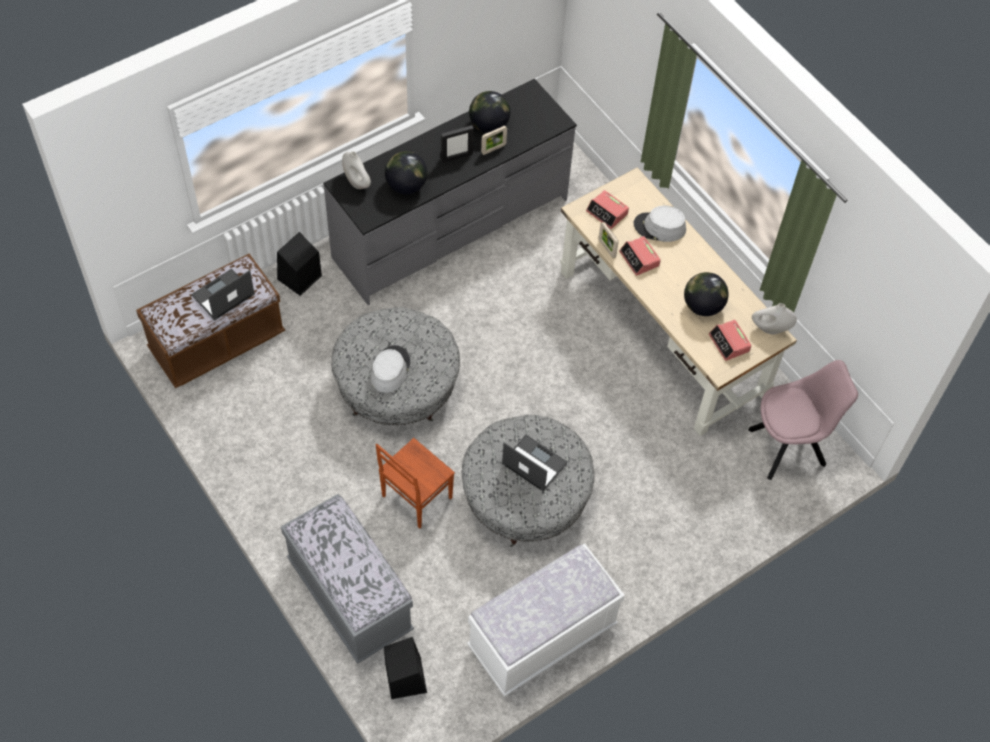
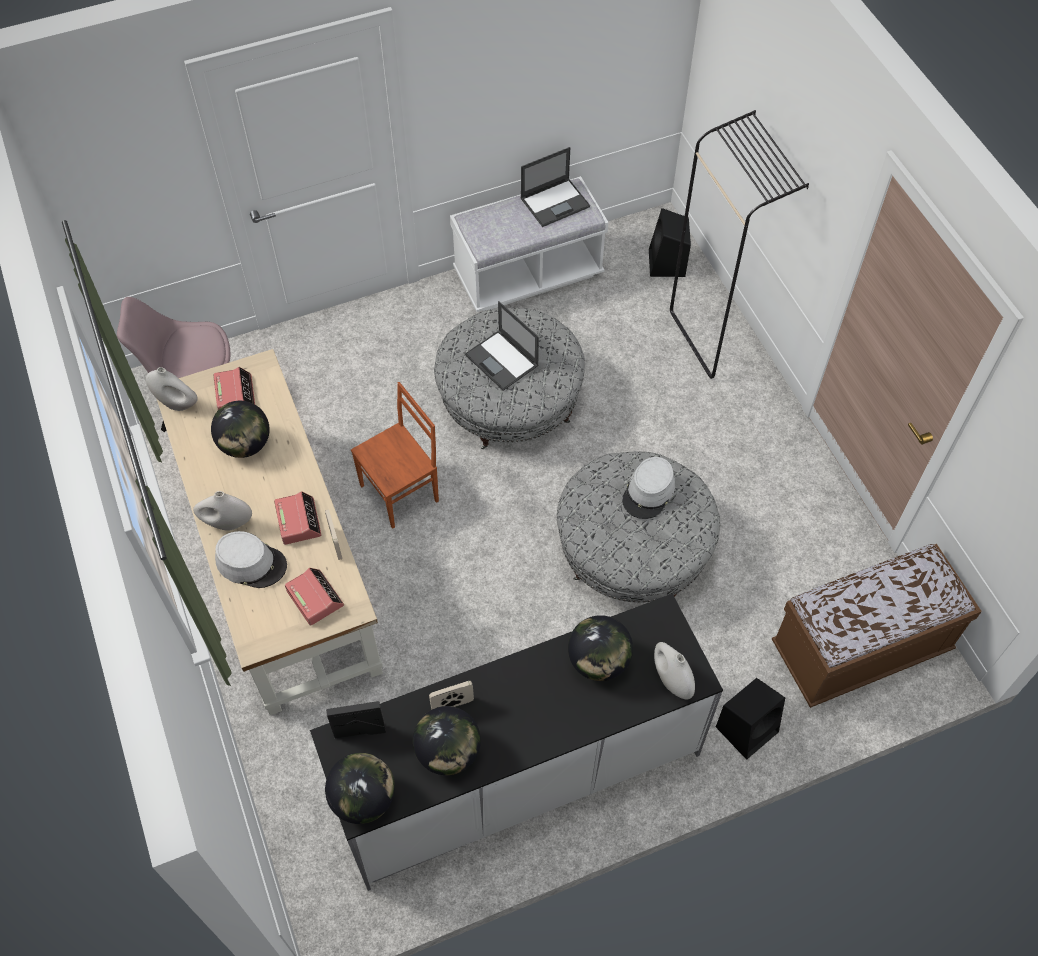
camera: 165 degrees left, 0 degrees up
(222, 295) = (864, 604): laptop -> laptop (555, 202)
(349, 596) = (714, 338): grey bench -> black clothes rack
(415, 497) = (631, 420): brown chair -> brown chair (401, 493)
(456, 156) = (512, 701): picture frame -> picture frame (360, 732)
(531, 97) = (363, 798): none -> globe
(688, 250) = (227, 523): none -> white vase

